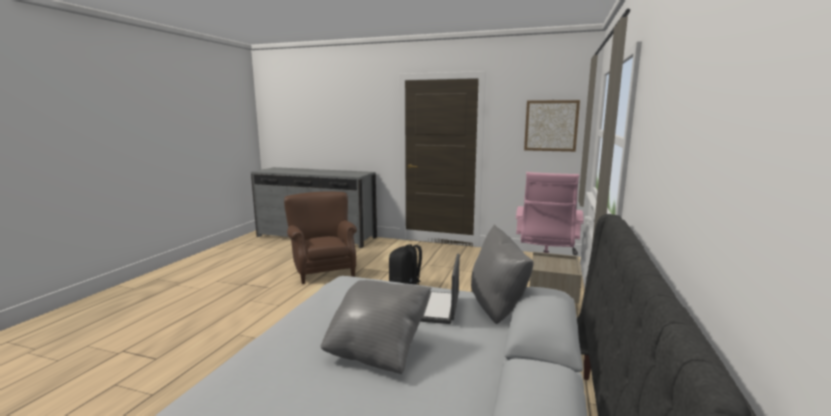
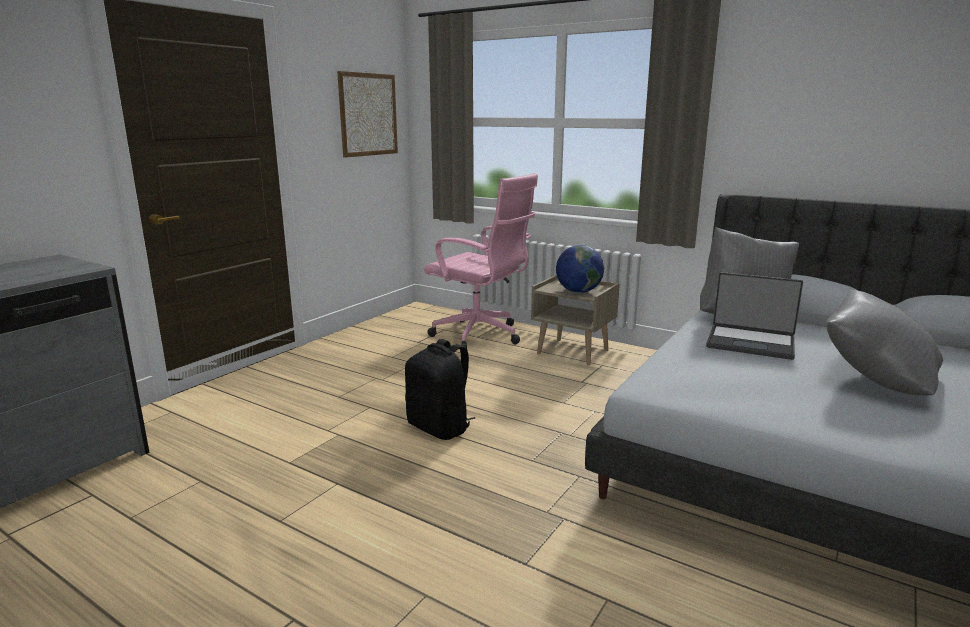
camera: 75 degrees left, 5 degrees up
(323, 269) = (242, 518): brown armchair -> none
(546, 266) = (578, 291): none -> globe

